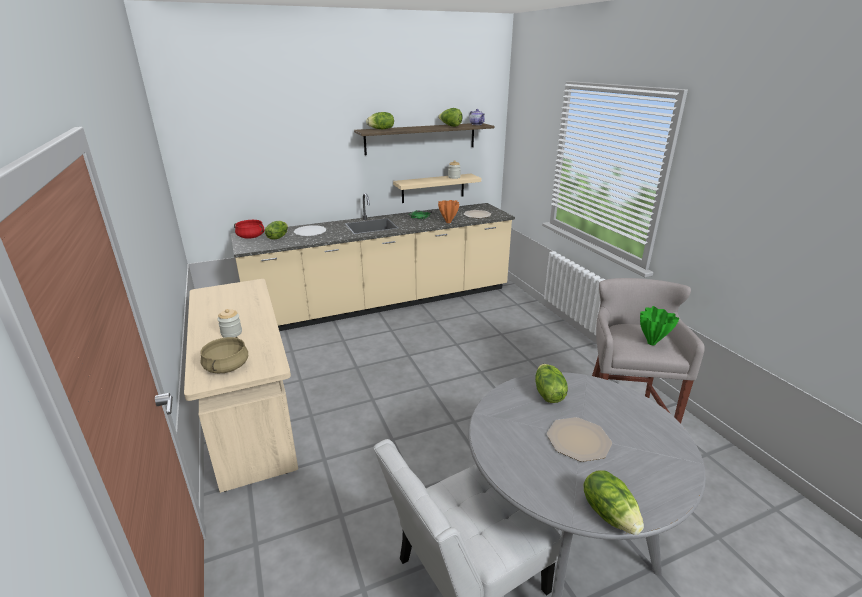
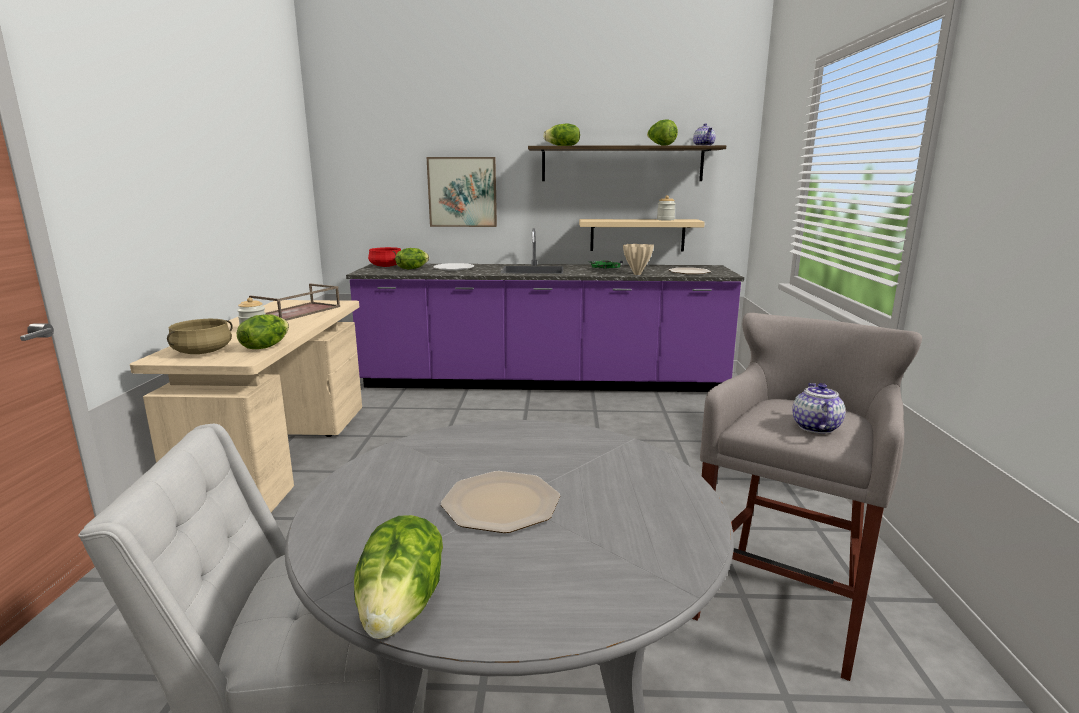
camera: 25 degrees right, 10 degrees down
(234, 303) = (297, 312): none -> brown tray
(303, 168) = (462, 192): none -> picture
(383, 303) = (543, 382): beige counter -> purple counter
(448, 222) = (636, 274): orange vase -> beige vase
(547, 394) = (535, 444): lettuce -> lettuce (265, 346)
(651, 343) = (815, 427): green vase -> teapot

